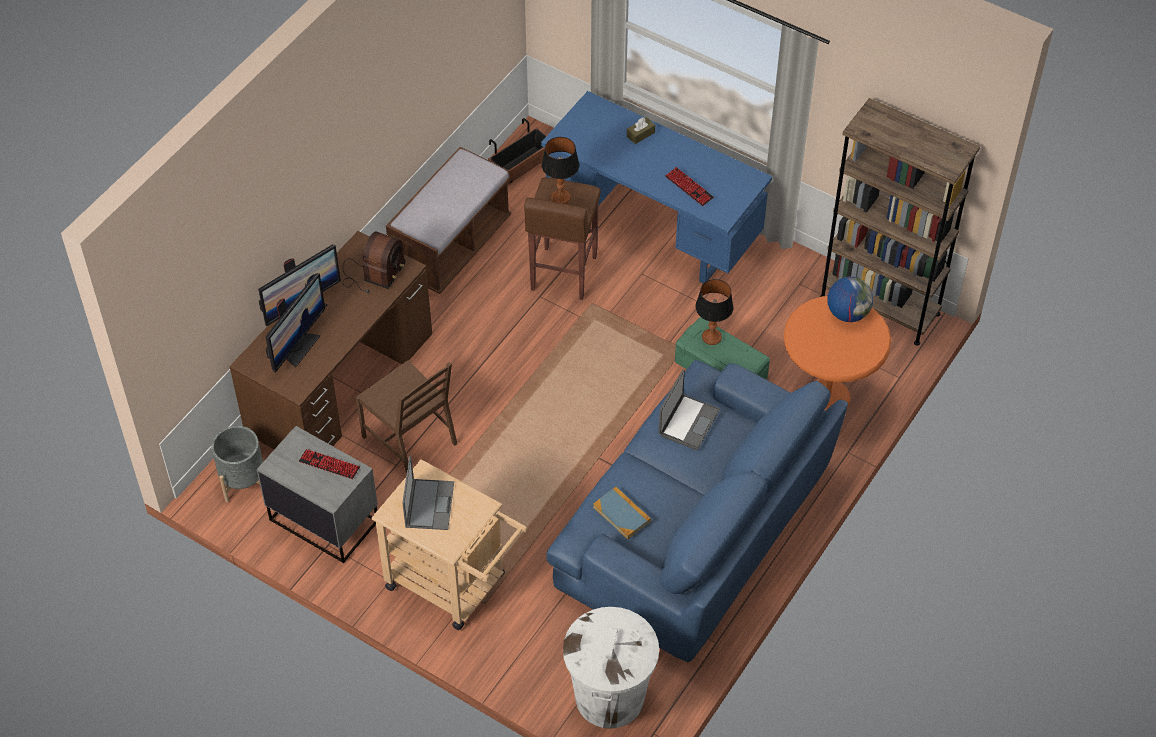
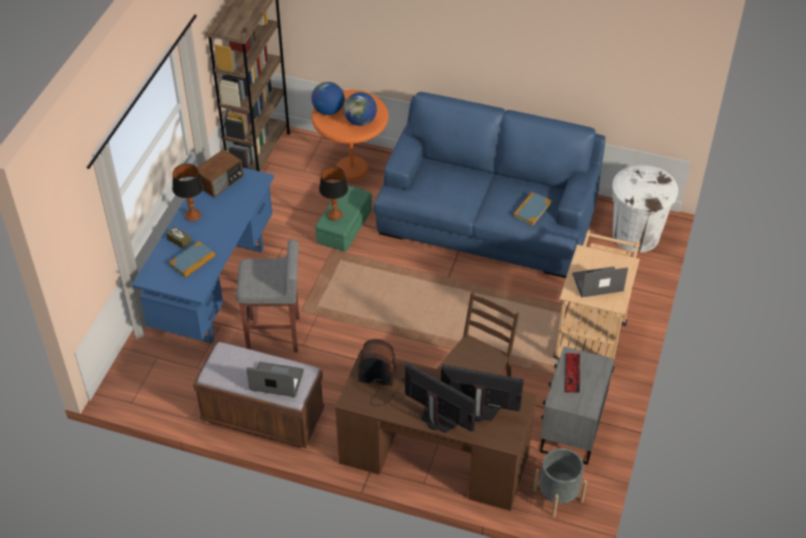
camera: 105 degrees left, 5 degrees down
(520, 166) = (156, 390): planter -> none
(561, 198) = (260, 279): table lamp -> table lamp (192, 215)
(562, 274) = (274, 335): brown stool -> grey stool
(605, 142) = (192, 261): none -> book
(687, 422) = (439, 191): laptop -> laptop (276, 382)
(689, 187) = (232, 202): keyboard -> none
(729, 181) = (220, 181): none -> radio
(817, 343) = (360, 121): none -> globe

